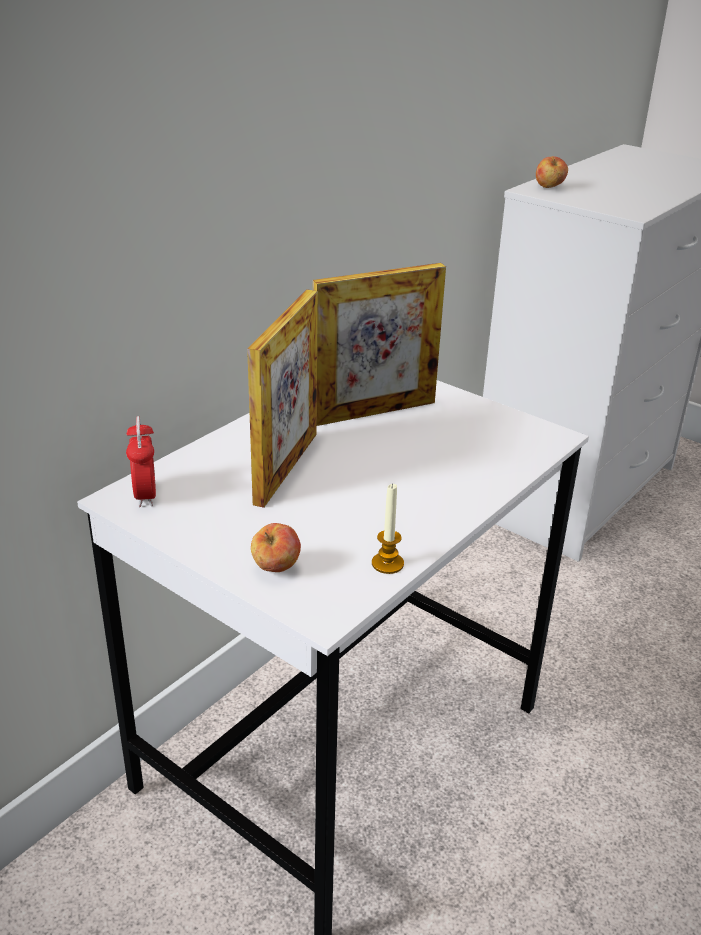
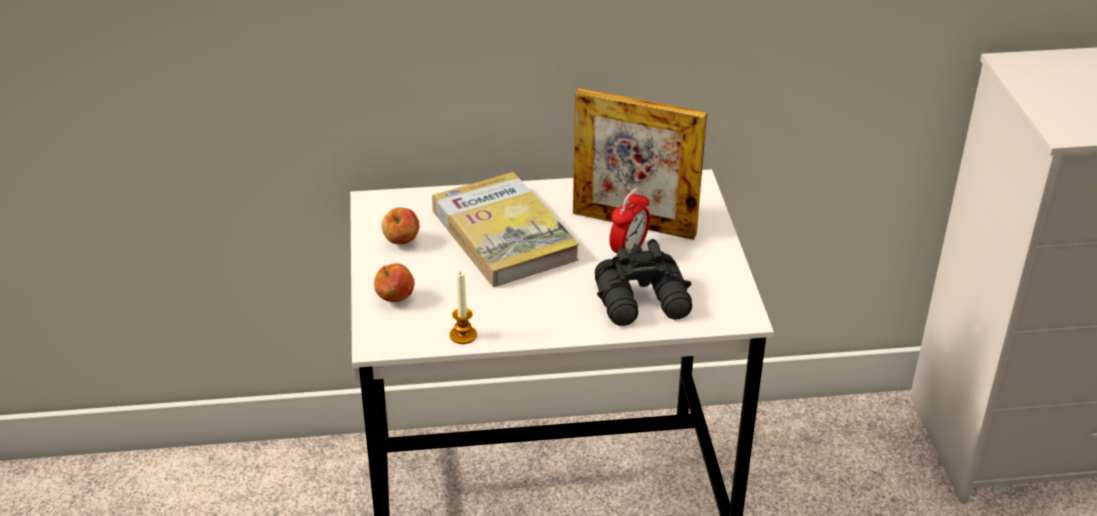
camera: 45 degrees right, 5 degrees up
(145, 494) = (392, 207): alarm clock -> alarm clock (628, 251)
(286, 467) = (503, 235): picture frame -> book
(477, 461) = (644, 302): none -> black binoculars
(549, 187) = (1038, 67): apple -> apple (402, 242)

